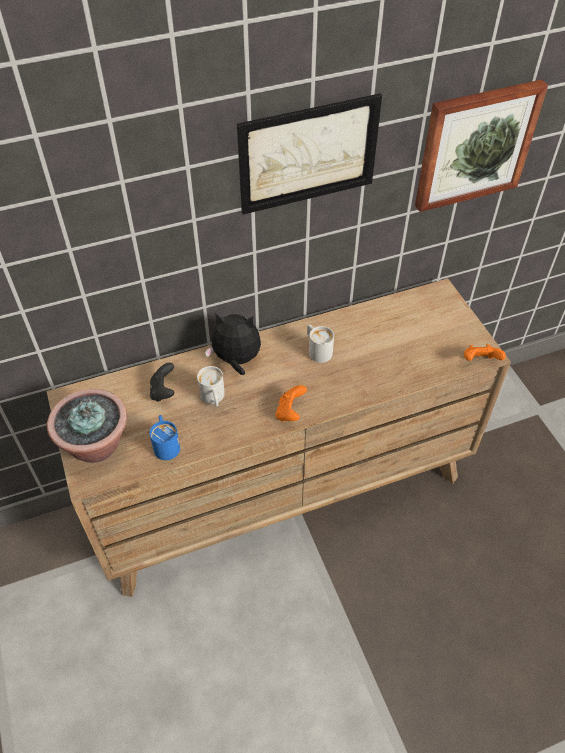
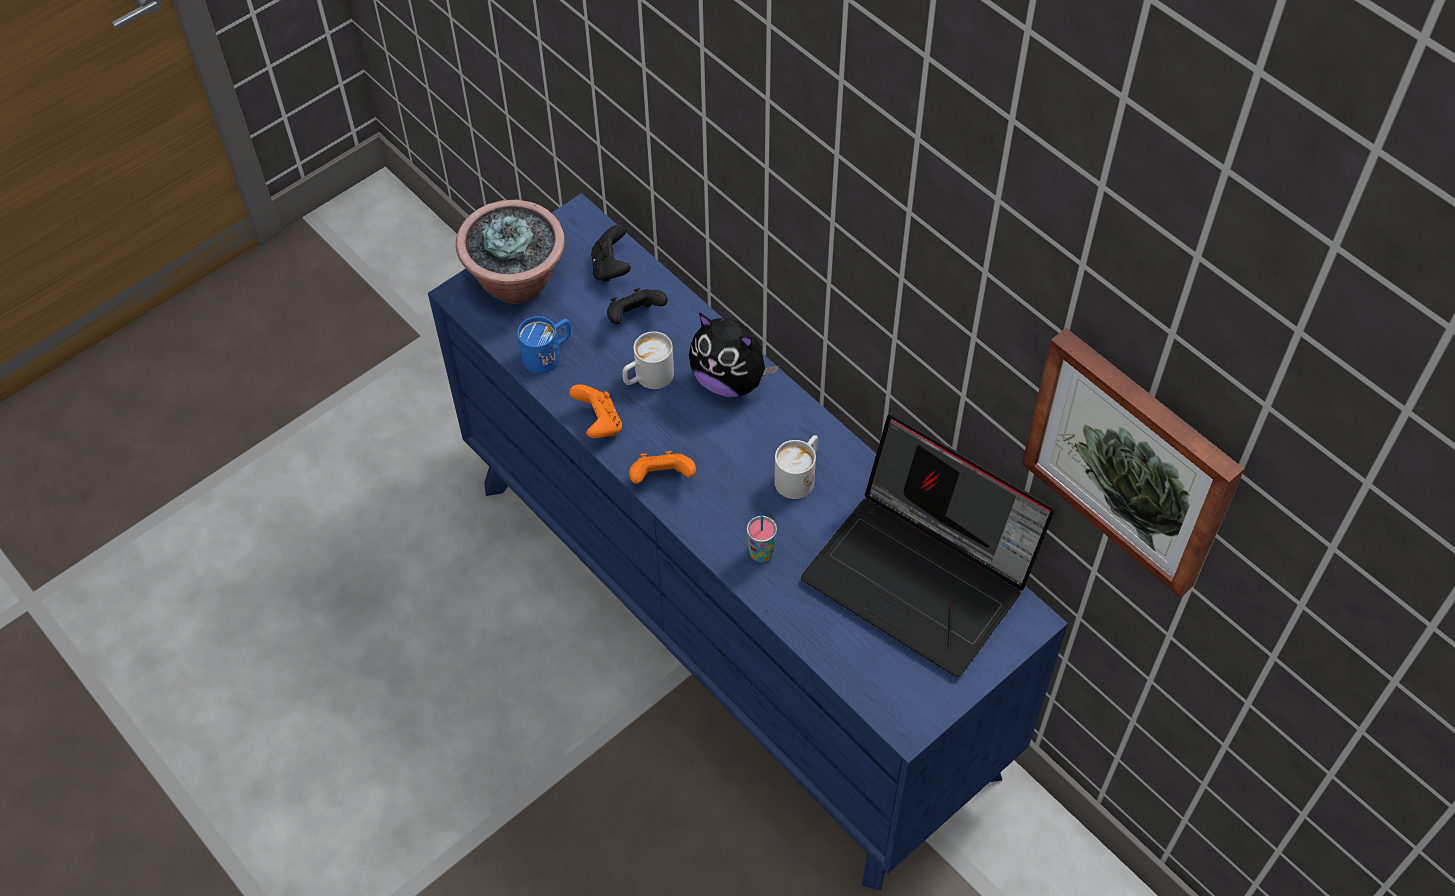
camera: 70 degrees right, 5 degrees up
(117, 392) = (611, 267): none -> black game controller
(236, 360) = (730, 380): plush toy -> plush toy turned 135 degrees clockwise
(282, 491) = (732, 624): brown dresser -> blue dresser
(308, 154) = (895, 225): picture -> none
(361, 382) = (761, 553): none -> cup
(402, 320) = (923, 576): none -> laptop
(480, 361) = (884, 714): orange game controller -> orange game controller (598, 424)

